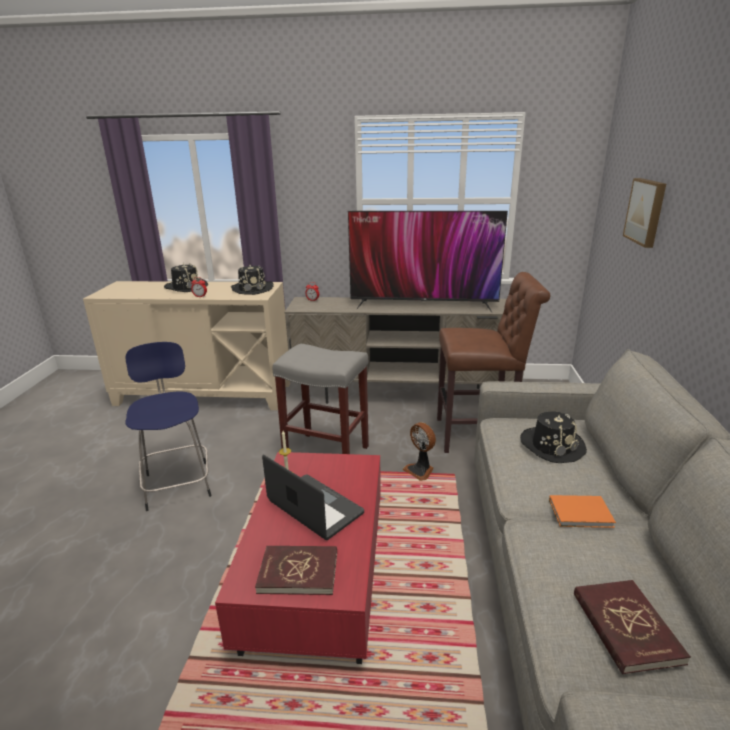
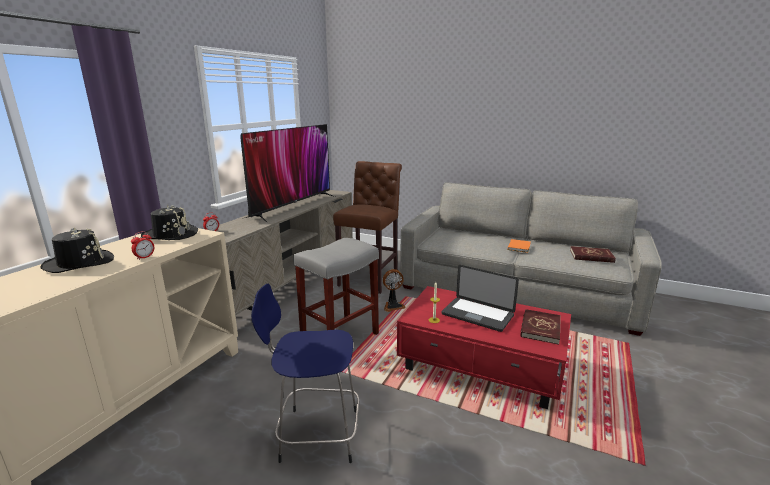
camera: 70 degrees left, 5 degrees down
(315, 507) = (477, 315): laptop -> laptop turned 120 degrees counterclockwise
(552, 446) = (463, 237): black hat -> none
(646, 211) = (400, 115): picture -> none

